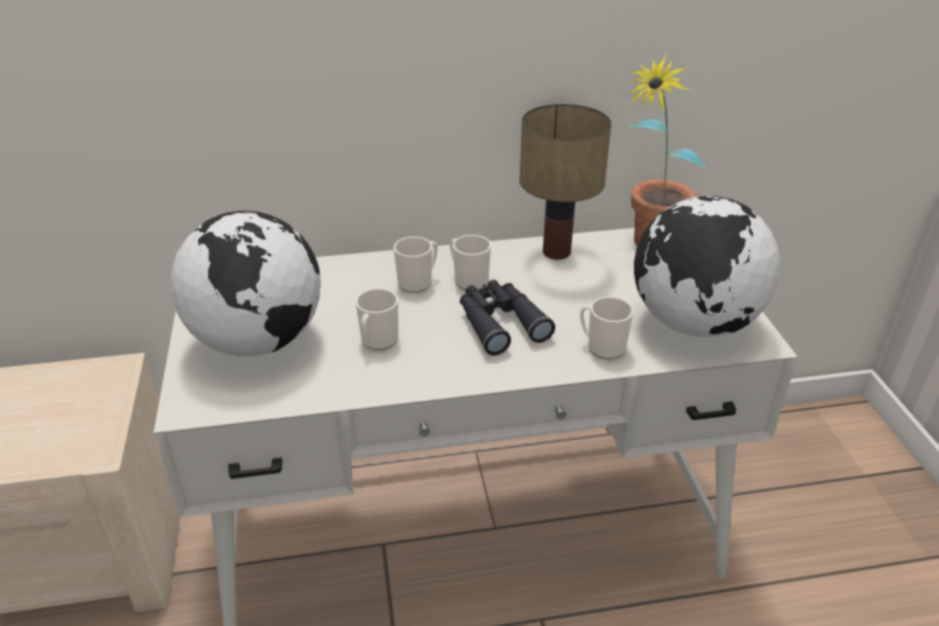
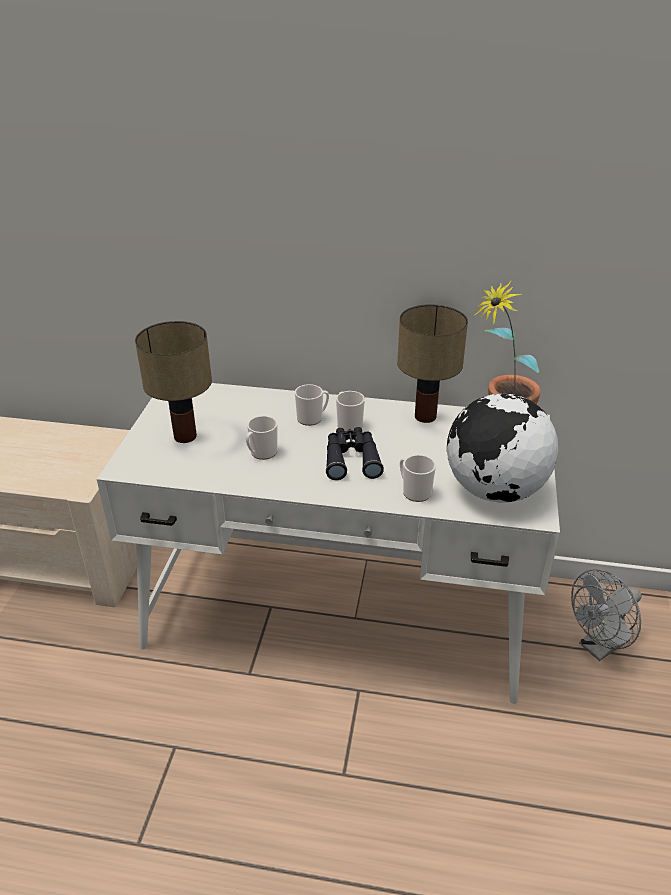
camera: 20 degrees right, 0 degrees up
(258, 341) = (186, 436): globe -> table lamp
(777, 483) = (599, 647): none -> grey fan

